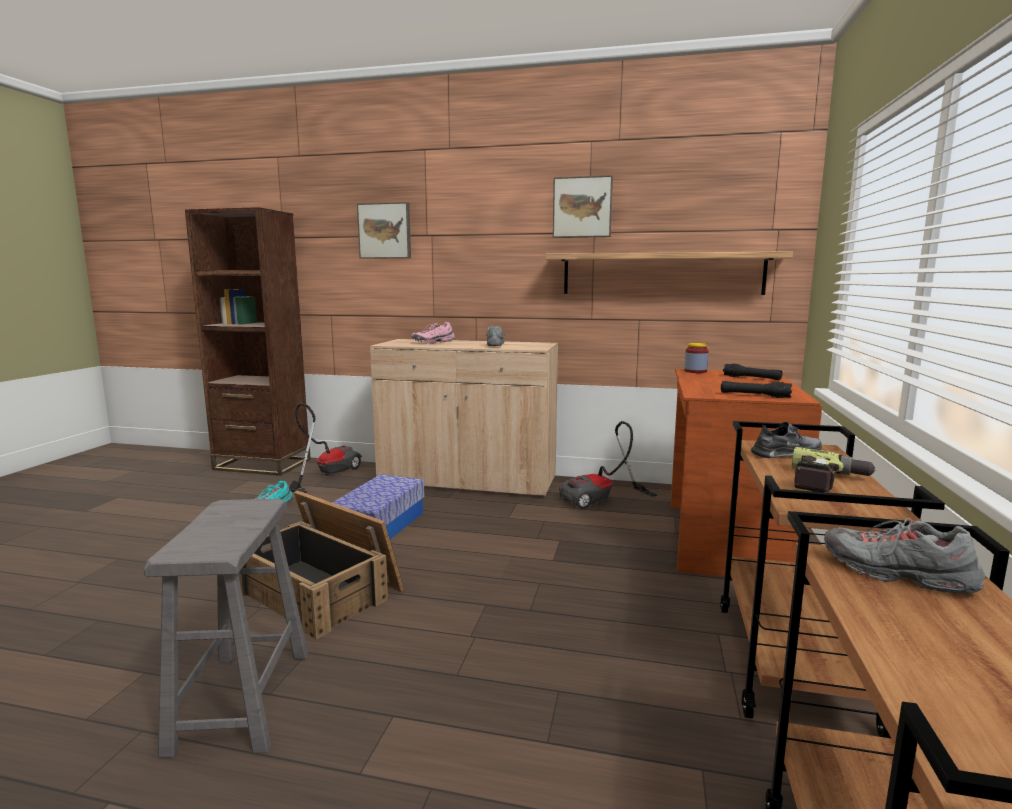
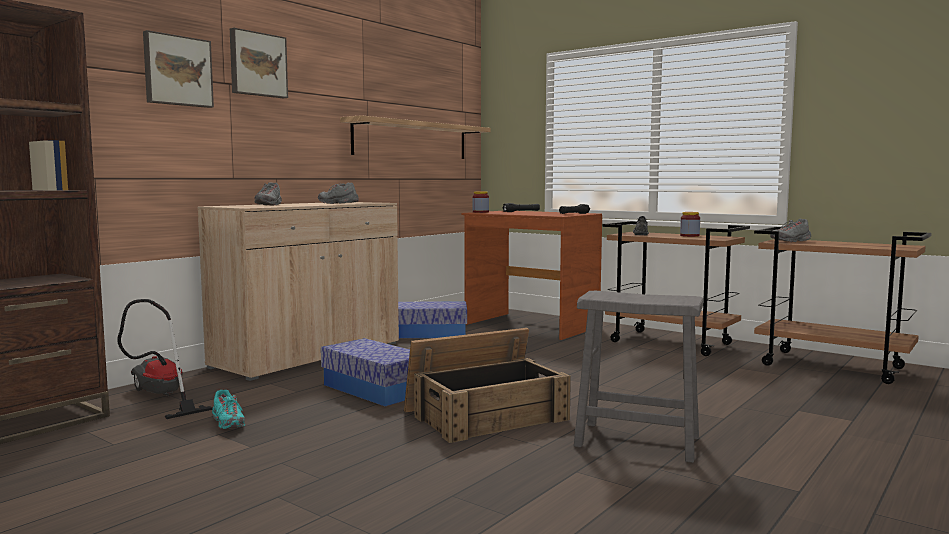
camera: 65 degrees left, 5 degrees down
(433, 342) = (269, 205): pink shoe -> grey shoe
(582, 207) = (361, 76): picture -> picture (257, 64)
(602, 501) = (428, 333): vacuum cleaner -> storage box
(828, 482) = (689, 236): power drill -> jar

